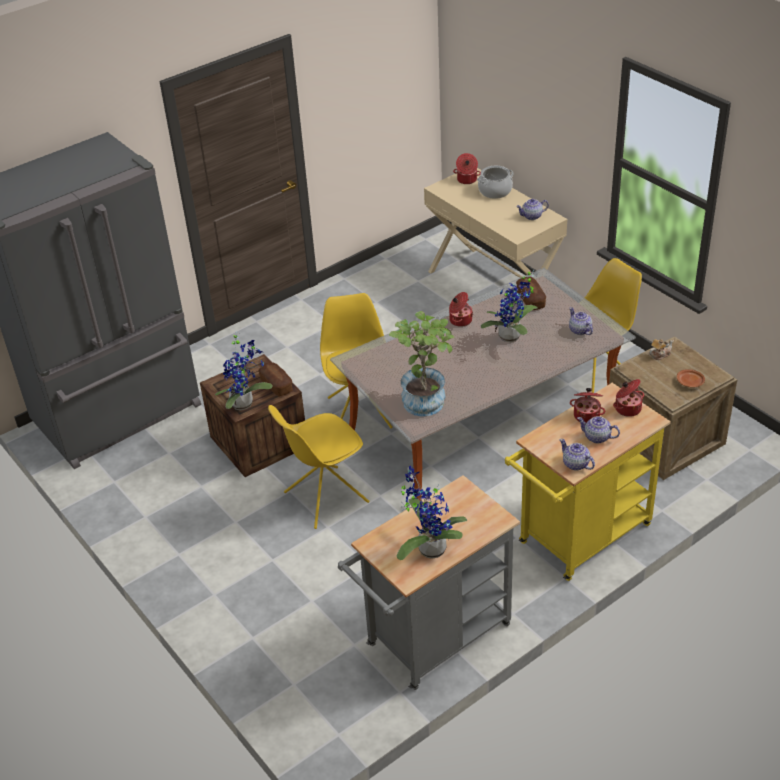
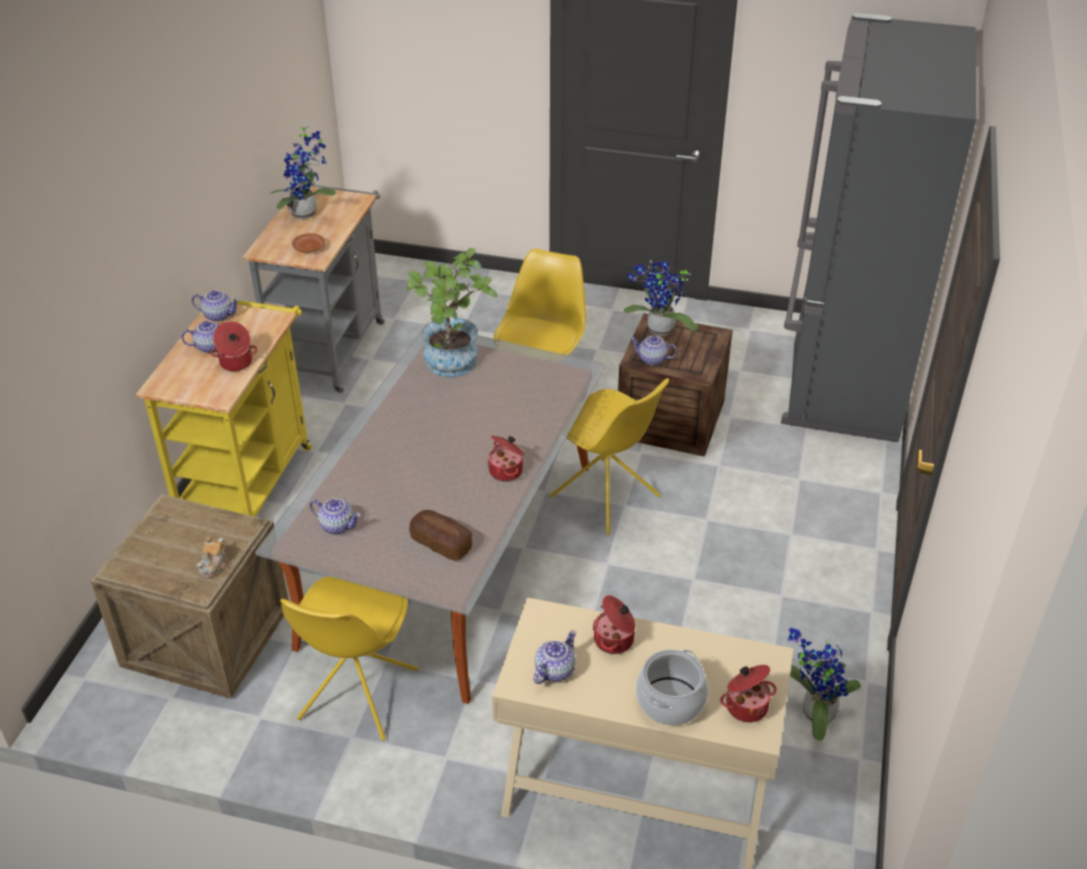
camera: 140 degrees right, 0 degrees up
(276, 385) = (653, 359): bread -> teapot
(511, 338) = (419, 476): potted plant -> potted plant (814, 712)
(627, 408) = (193, 388): cooking pot -> cooking pot (615, 640)
(690, 382) = (153, 541): brown plate -> brown plate (308, 248)

